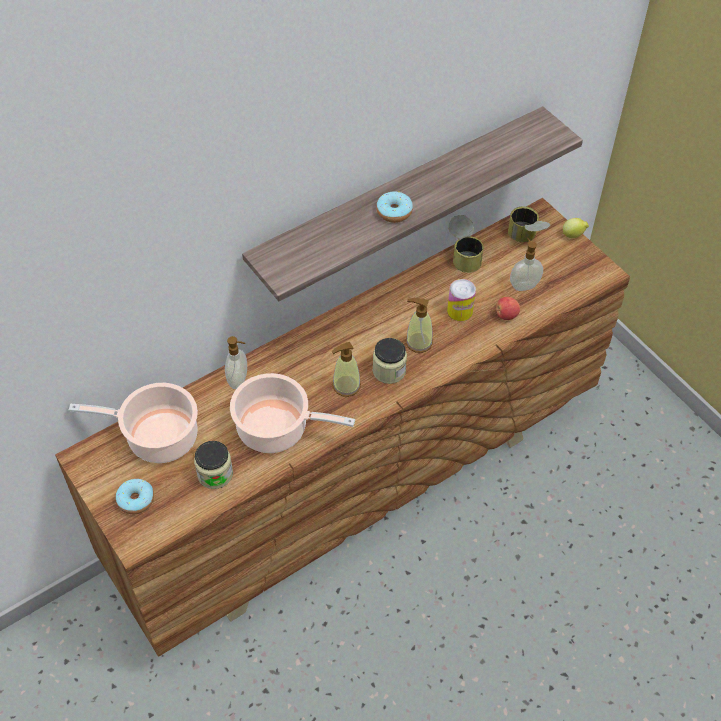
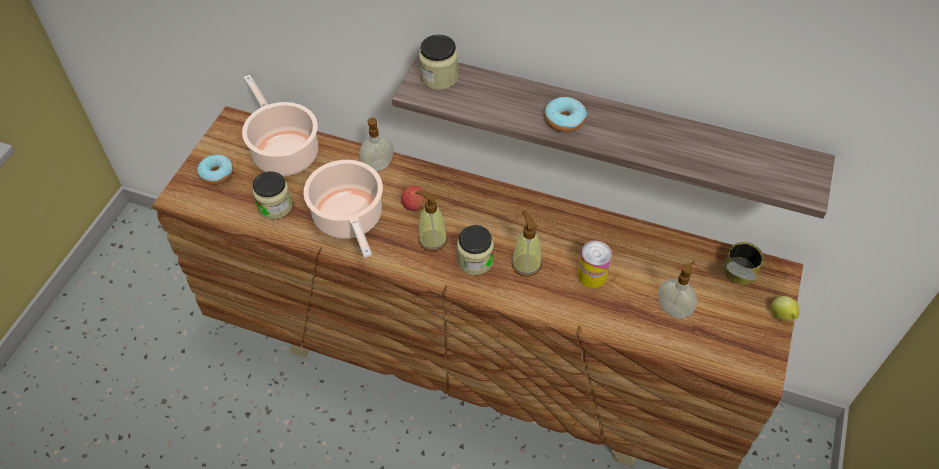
camera: 55 degrees right, 0 degrees up
(282, 255) = (439, 77): none -> jar
(464, 255) = (661, 241): can -> none
(506, 315) = (622, 315): apple -> apple (414, 206)

